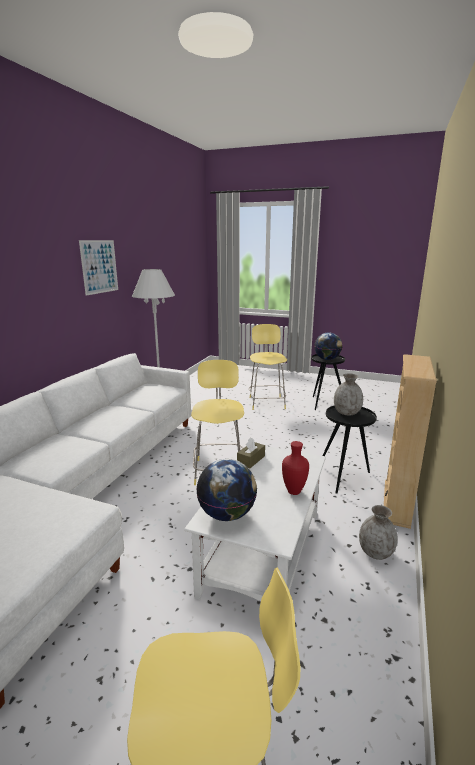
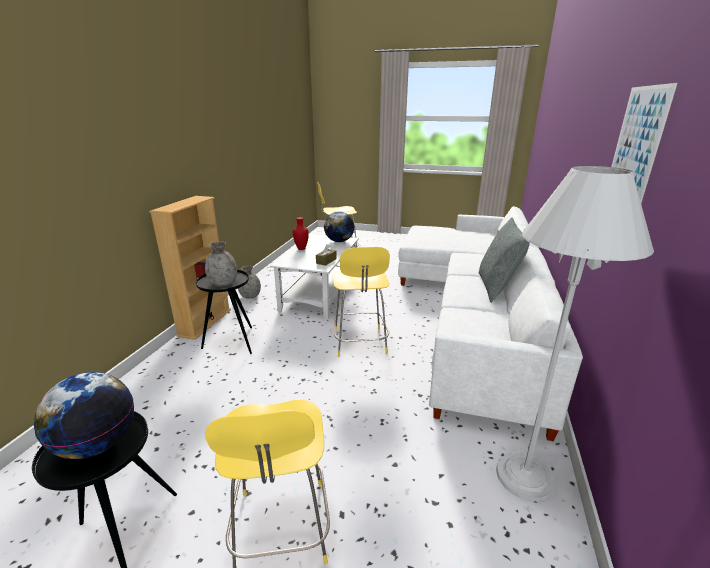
camera: 175 degrees right, 5 degrees up
(88, 418) = (496, 287): none -> grey pillow

